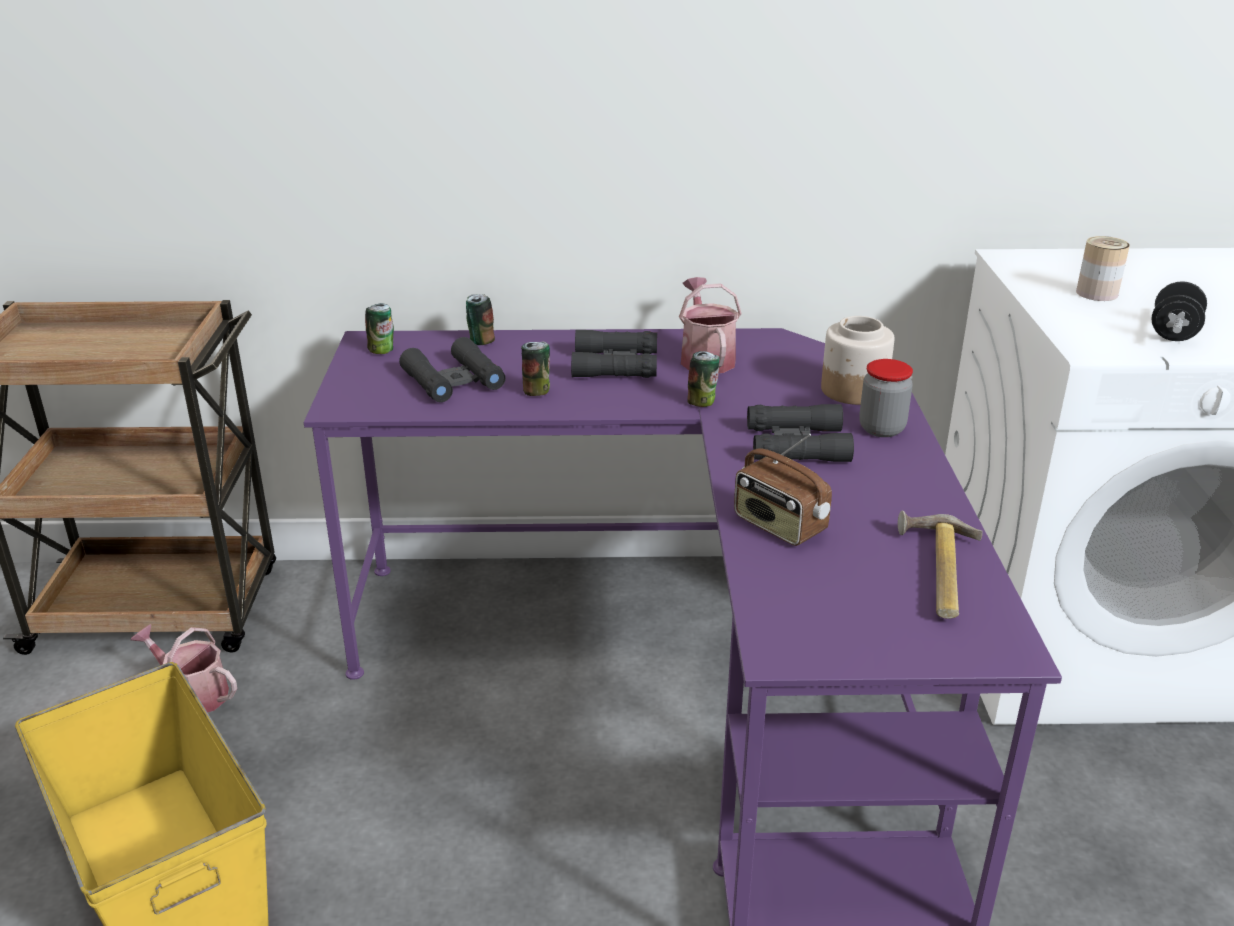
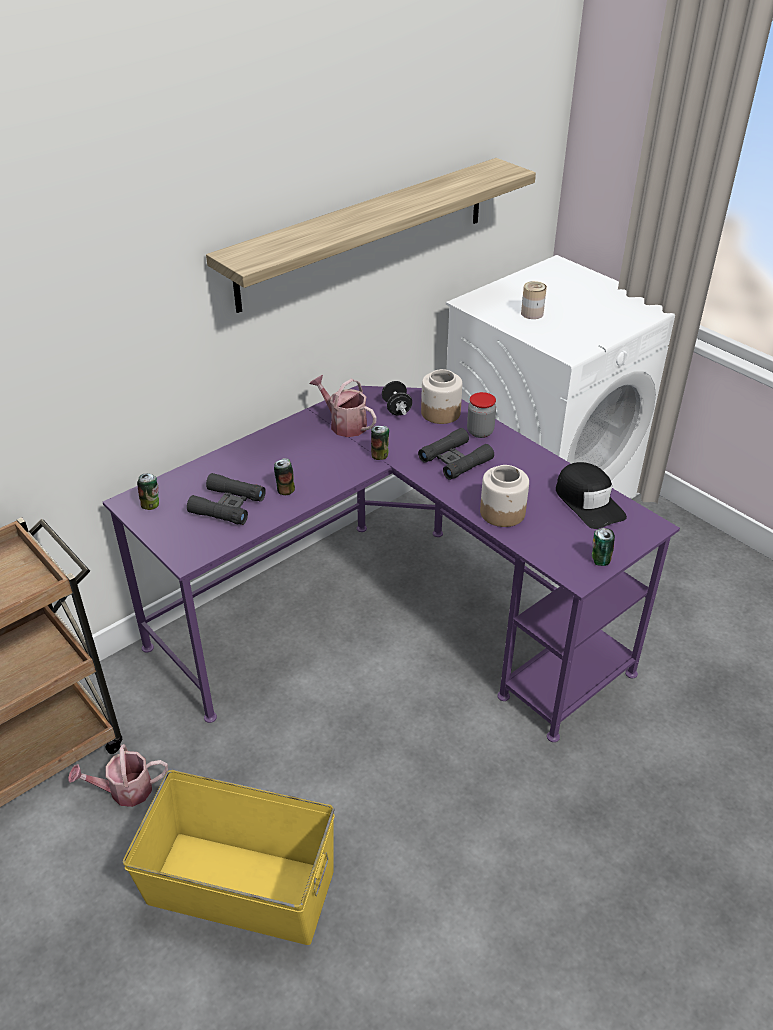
camera: 40 degrees left, 10 degrees up
(480, 341) = (202, 469): can -> can (599, 560)
(615, 364) = (303, 451): black binoculars -> none
(778, 526) = (503, 512): radio -> jar
(834, 85) = (365, 232): none -> shelf
(936, 572) = (588, 502): hammer -> black cap
(1173, 333) = (588, 328): black dumbbell -> black dumbbell (396, 409)

